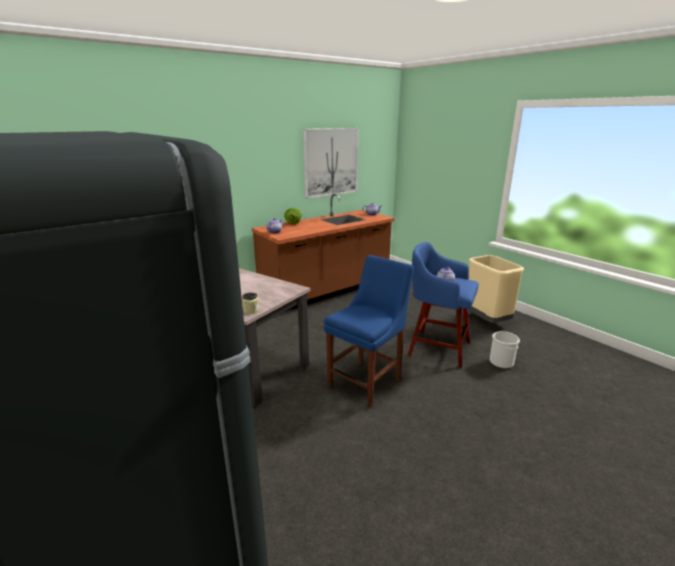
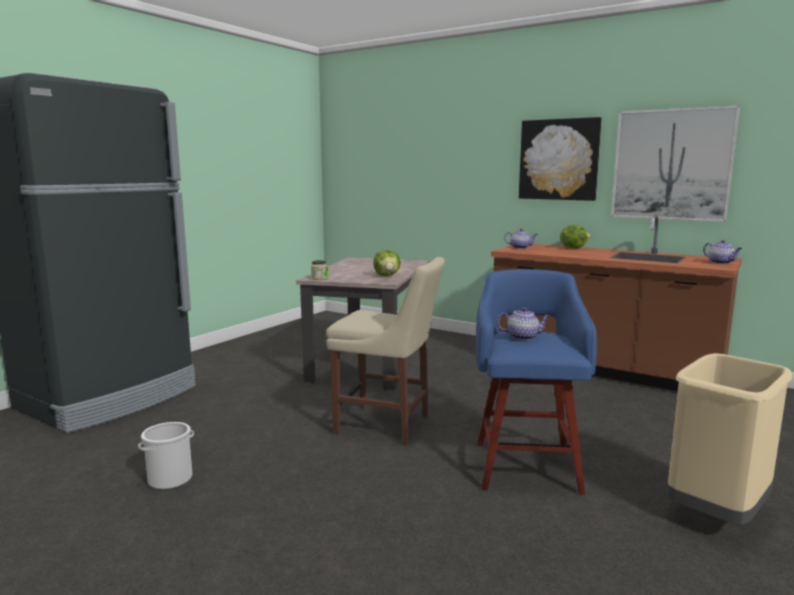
camera: 70 degrees right, 10 degrees down
(269, 163) = (559, 159): none -> picture
(269, 285) = (387, 275): none -> lettuce
(367, 381) = (387, 425): blue chair -> beige chair
(501, 362) = (544, 532): bucket -> bucket (170, 479)

